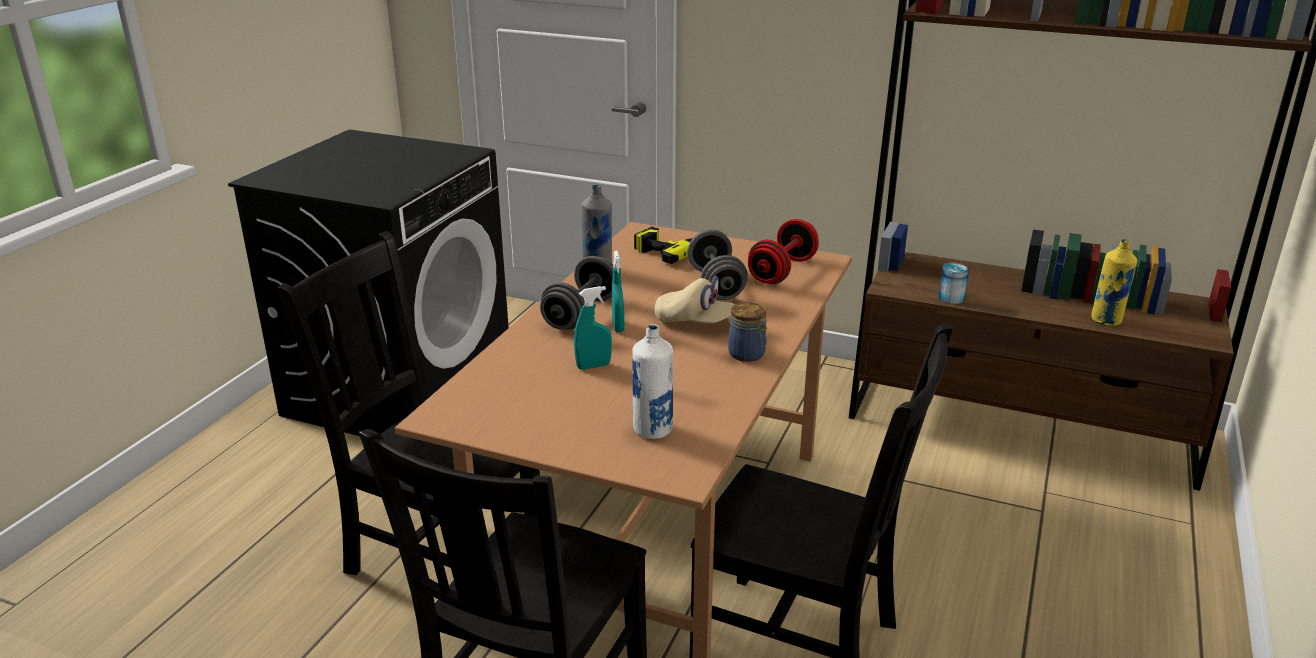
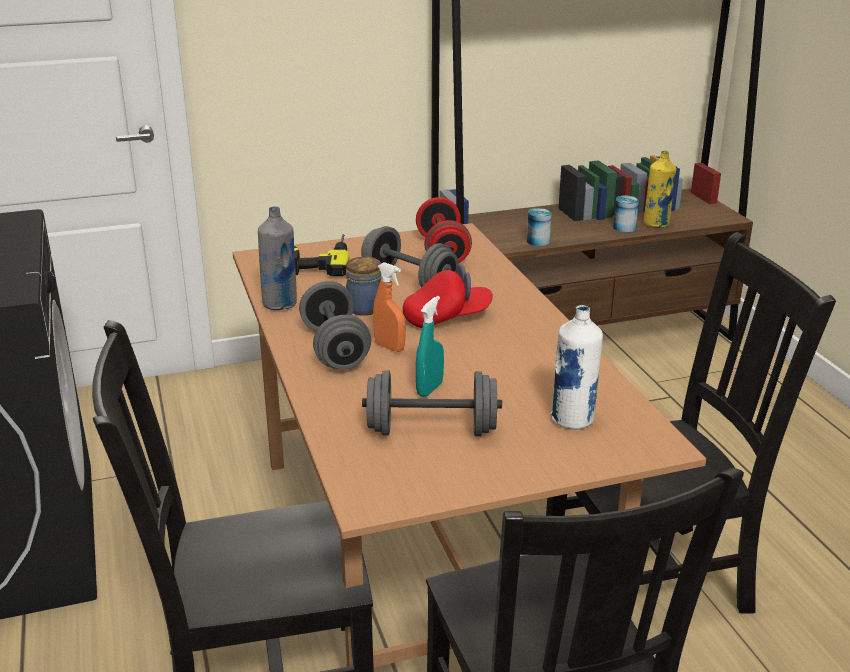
camera: 40 degrees left, 0 degrees up
(547, 393) = (431, 430): none -> grey dumbbell
(618, 327) = (389, 347): turquoise spray bottle -> orange spray bottle
(695, 322) = (447, 318): beige cap -> red cap
(748, 354) = (534, 328): jar -> jar (366, 308)
(1064, 313) = (624, 228): none -> can

